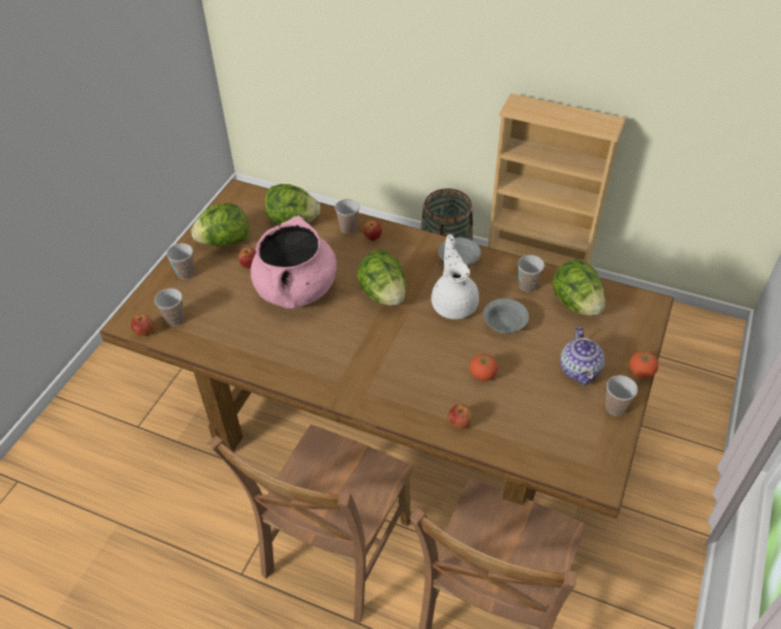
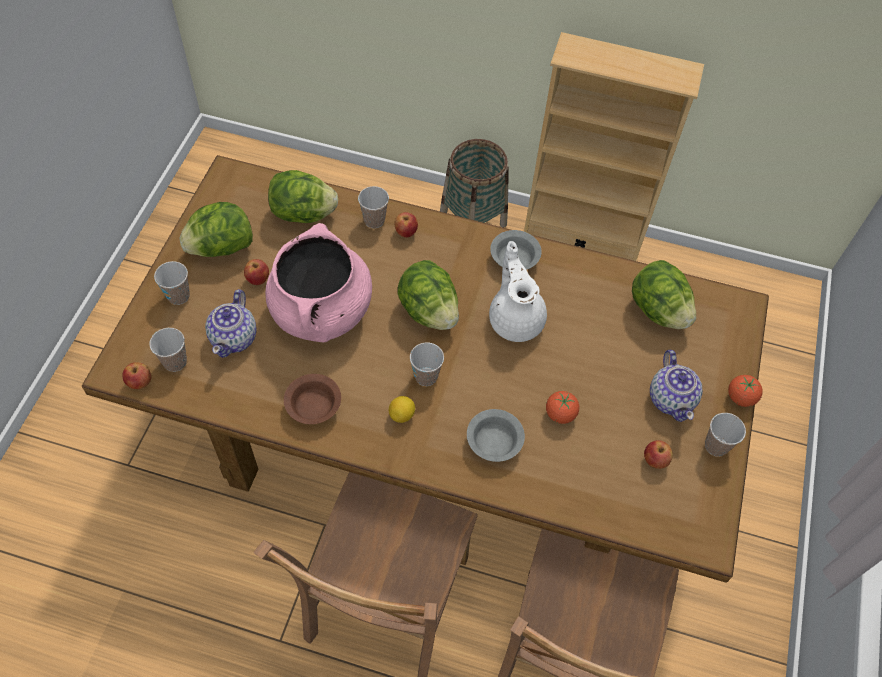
camera: 10 degrees left, 10 degrees up
(224, 304) = (234, 337): none -> teapot
(278, 357) = (312, 407): none -> brown bowl
(350, 368) = (402, 415): none -> lemon
(459, 423) = (540, 480): apple -> apple (654, 460)
(505, 324) = (579, 343): grey bowl -> grey bowl (495, 443)
(527, 285) = (599, 289): cup -> cup (426, 376)

